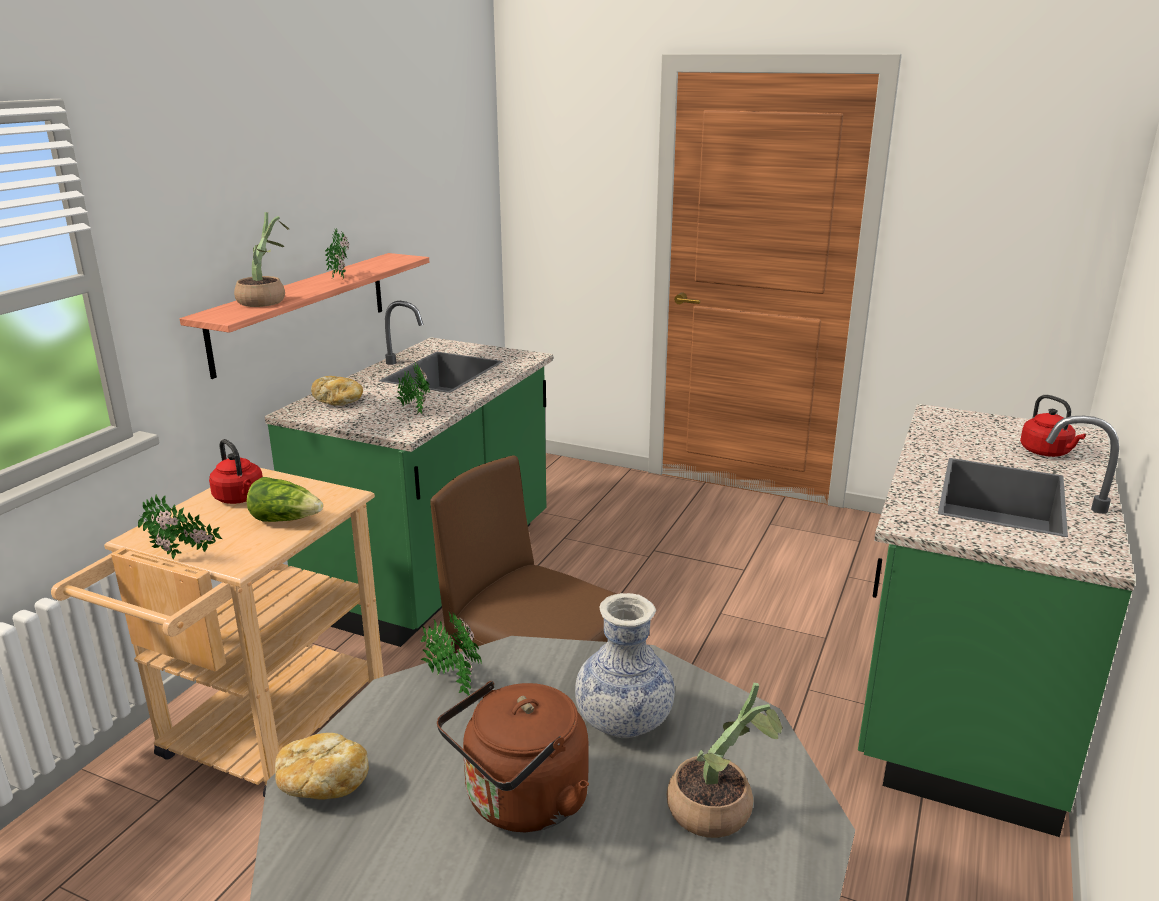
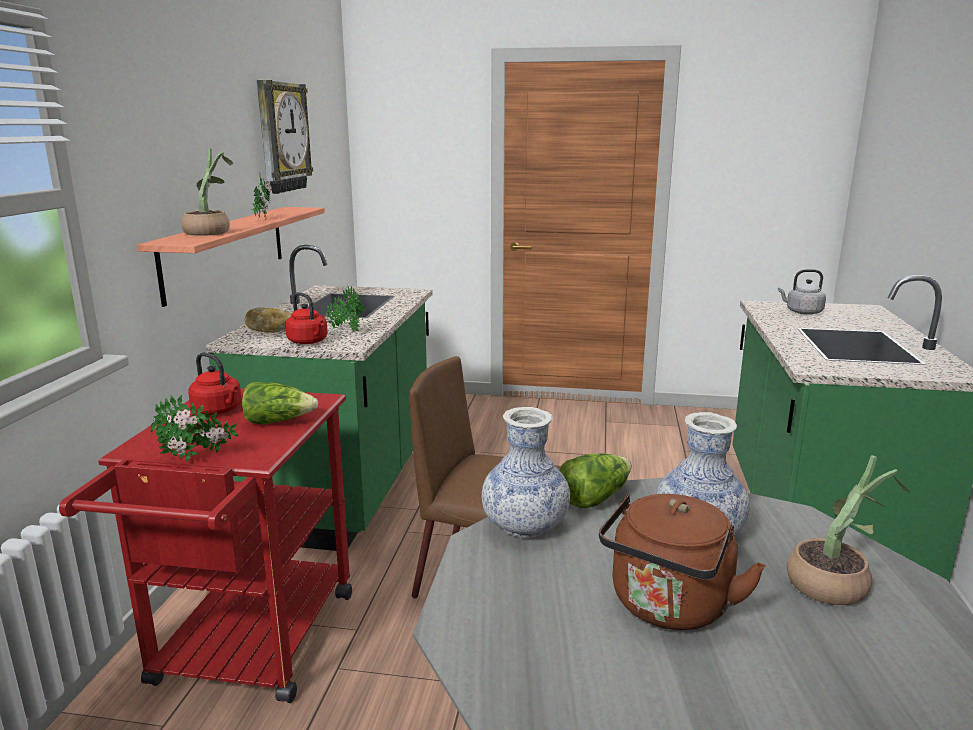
camera: 15 degrees left, 5 degrees down
(262, 738) = (248, 649): beige cart -> red cart
(322, 784) = (471, 626): bread -> none
(388, 174) = (281, 137): none -> wall clock
(452, 680) = (525, 525): potted plant -> vase
(547, 658) = (594, 497): none -> lettuce
(980, 432) = (802, 312): none -> grey kettle
(1047, 452) = (858, 320): red kettle -> red kettle (309, 342)

